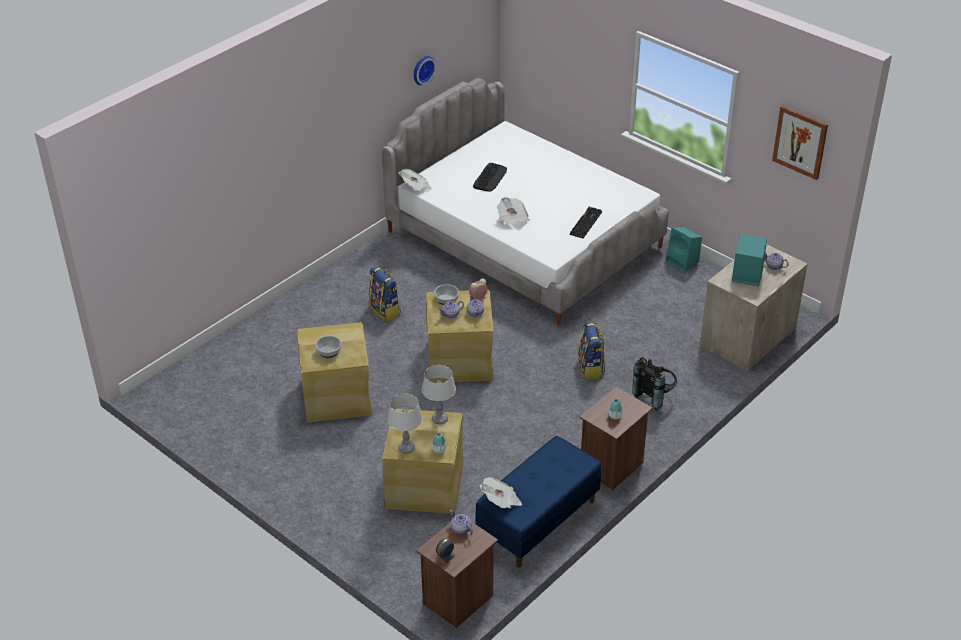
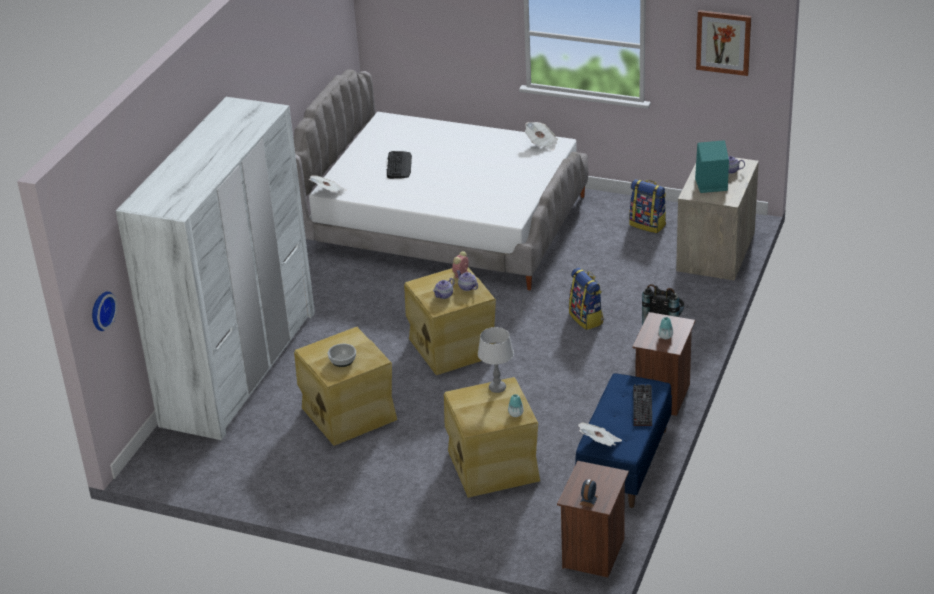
camera: 20 degrees left, 5 degrees down
(277, 325) = (240, 367): none -> white wardrobe
(385, 311) = (346, 324): backpack -> backpack (648, 225)
(406, 448) = (483, 422): grey table lamp -> none
(422, 69) = (305, 66): wall clock -> wall clock (101, 310)
(446, 299) = (429, 283): bowl -> none
(461, 529) = (587, 473): teapot -> none
(513, 220) = (449, 197): newspaper -> newspaper (542, 144)
(585, 222) = (521, 181): keyboard -> keyboard (641, 406)
(683, 262) = (613, 204): turquoise speaker -> none

